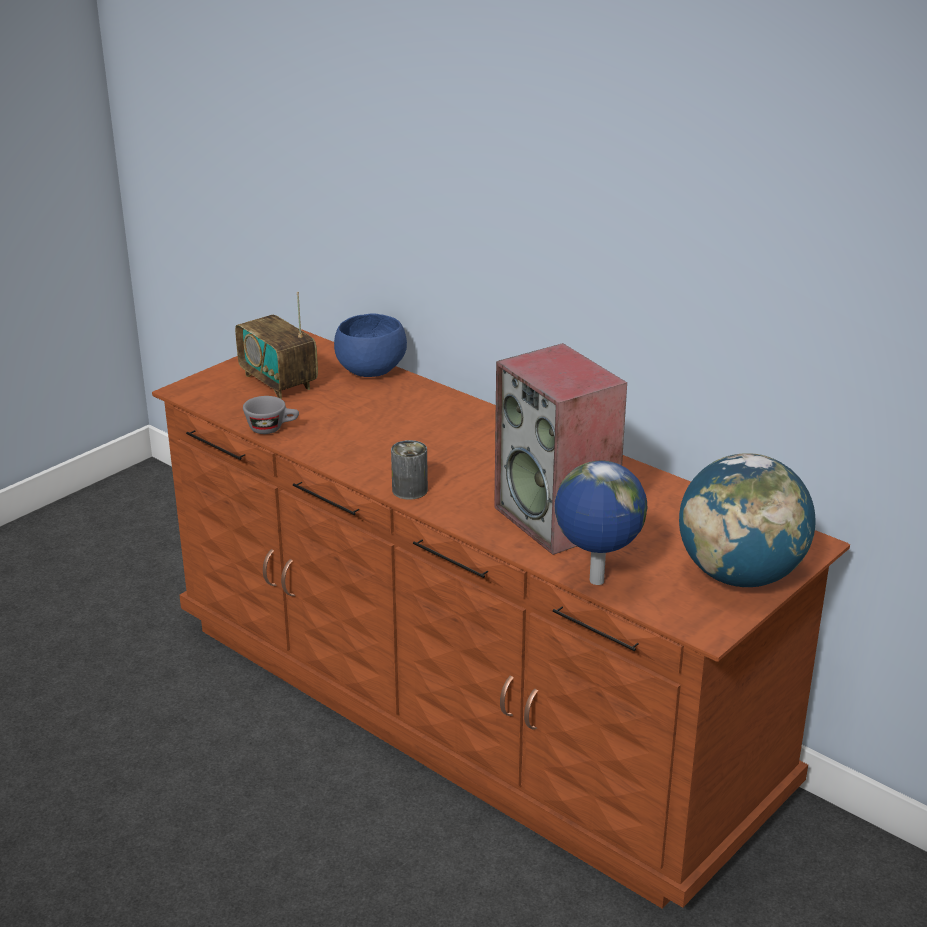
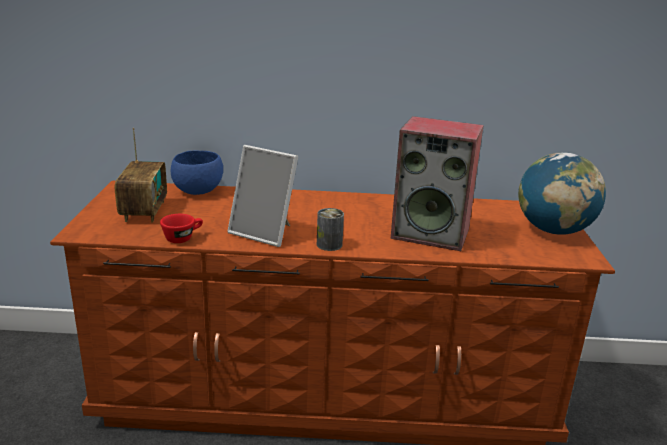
camera: 40 degrees left, 5 degrees down
(272, 428) = (183, 238): grey cup -> red cup
(278, 382) = (144, 211): radio -> radio turned 105 degrees counterclockwise
(363, 451) = (265, 233): none -> picture frame
(596, 581) = (504, 256): globe -> none

